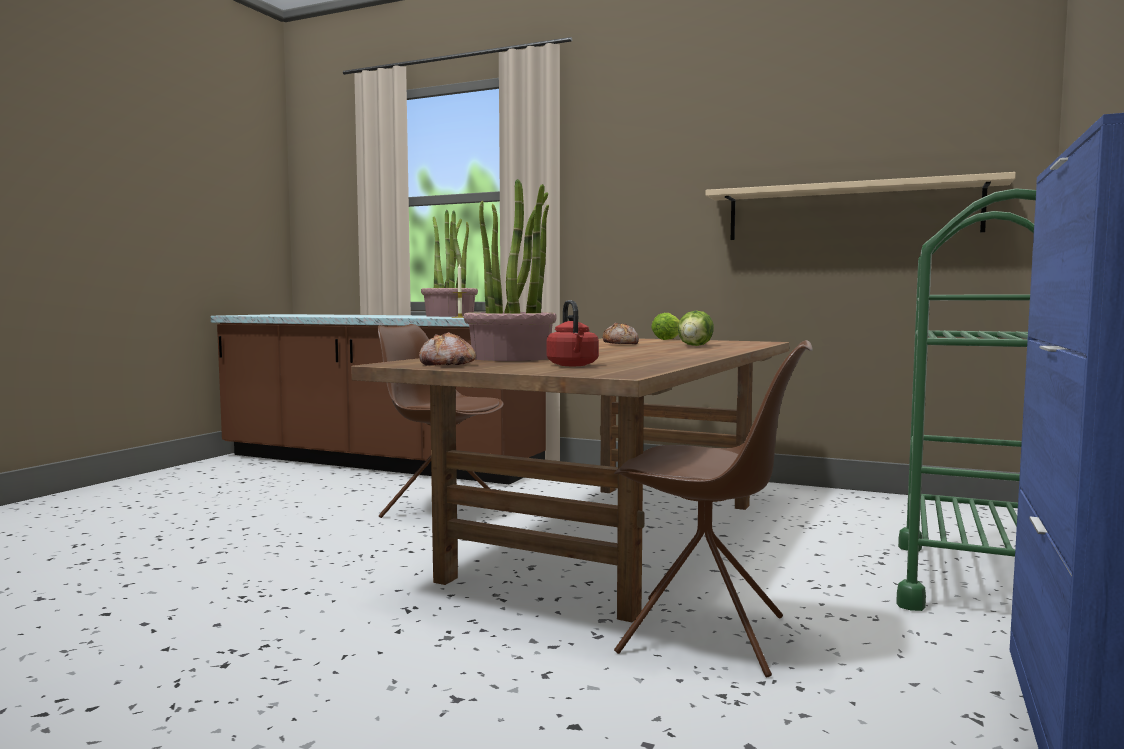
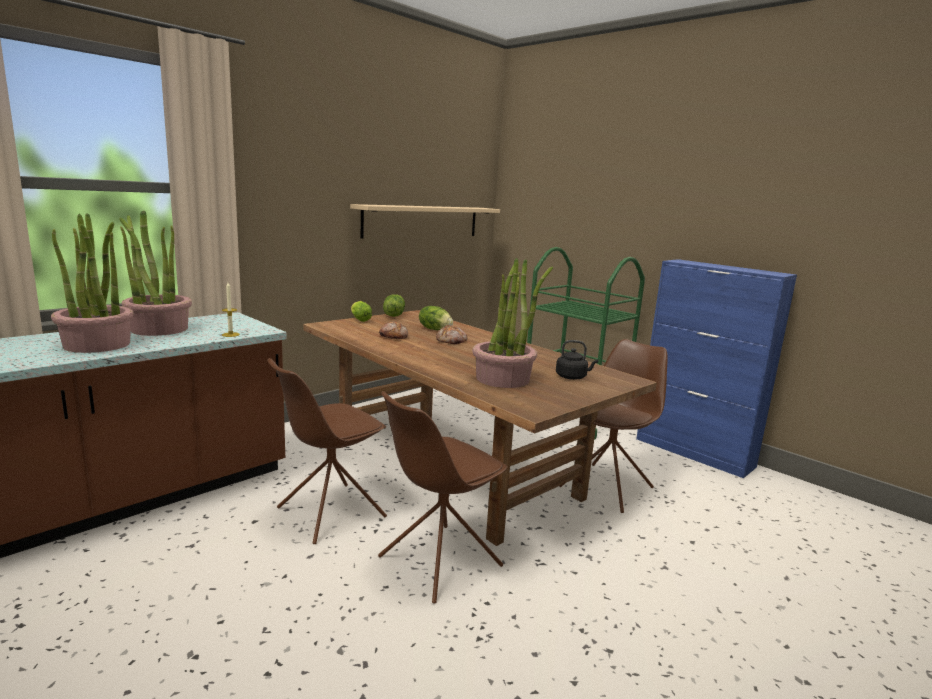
camera: 70 degrees left, 10 degrees up
(377, 562) = (438, 562): none -> brown chair
(386, 316) = (97, 345): none -> potted plant
(446, 364) = (549, 400): bread -> bread (451, 341)
(573, 365) = (572, 377): red kettle -> black kettle
(725, 341) = (393, 315): none -> lettuce

